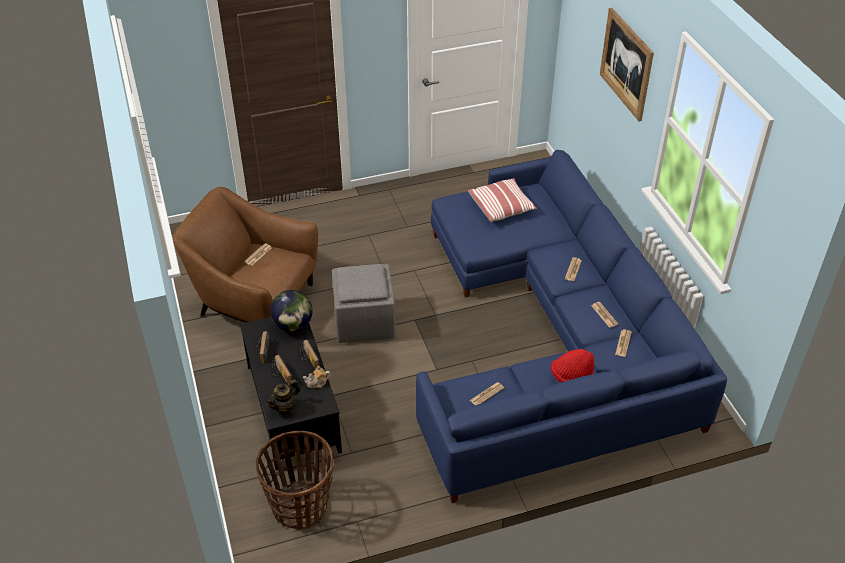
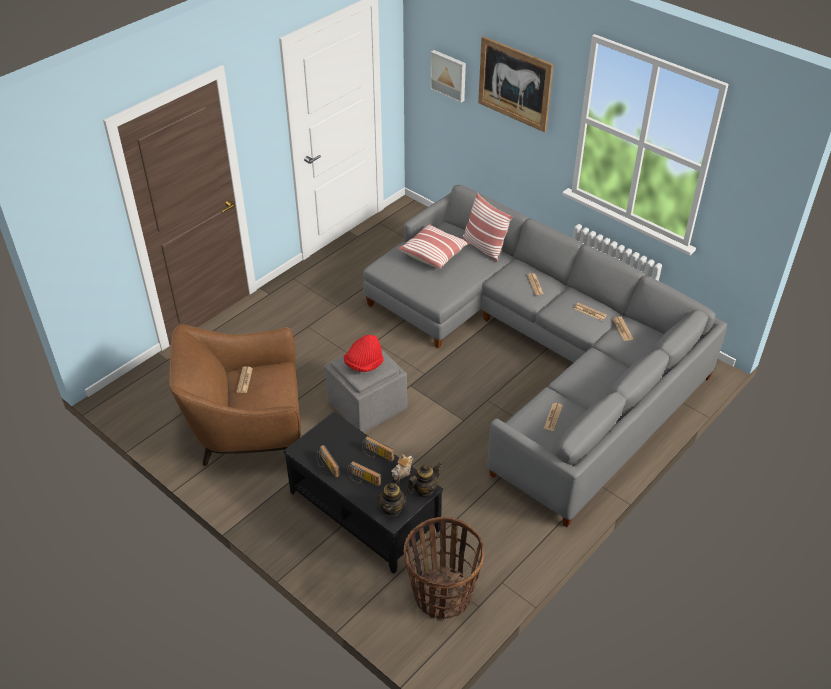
camera: 30 degrees left, 0 degrees up
(293, 325) = (336, 430): globe -> none
(322, 405) = (424, 489): none -> teapot
(552, 340) = (538, 354): blue sofa -> grey sofa
(554, 218) = (484, 247): none -> pillow
(571, 377) = (607, 373): red hat -> red hat (364, 364)
(586, 39) = (449, 75): none -> picture

